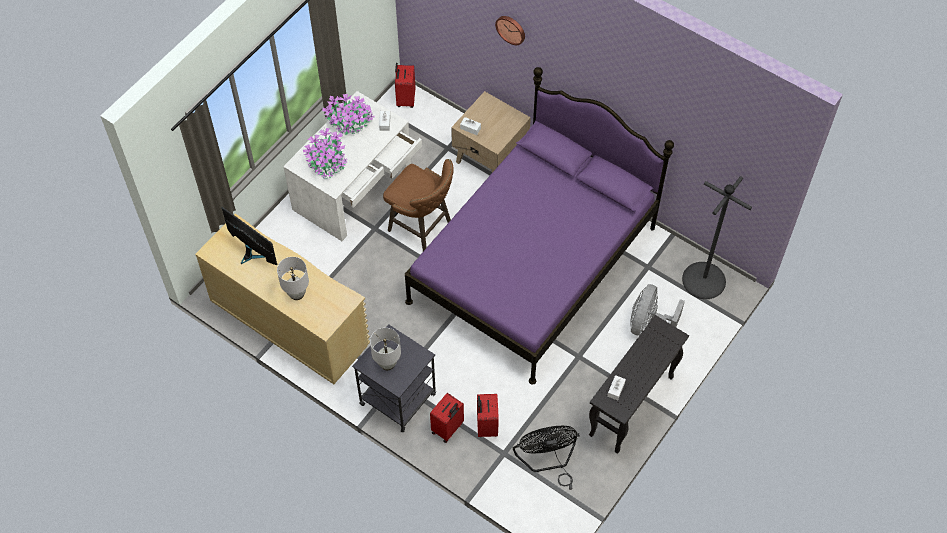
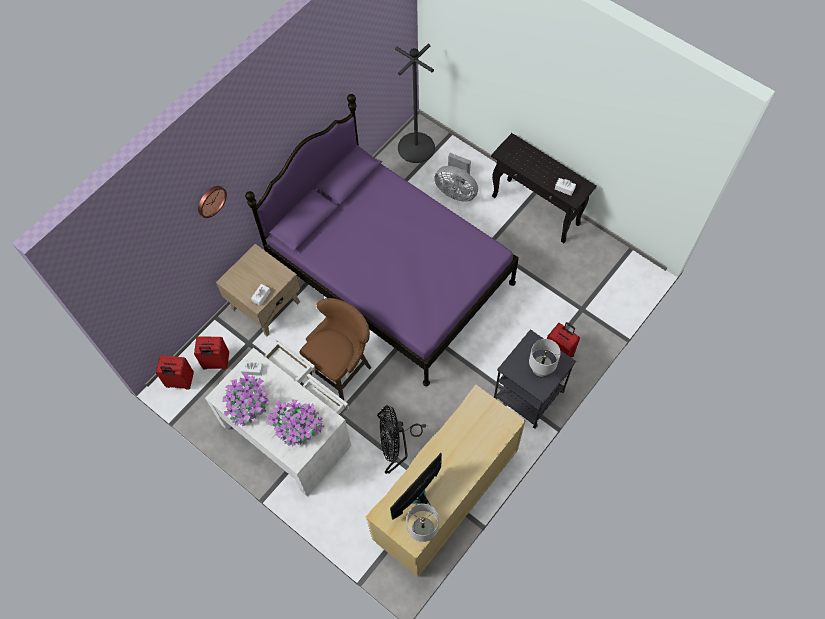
camera: 85 degrees left, 5 degrees up
(297, 293) = (470, 449): white table lamp -> white table lamp (423, 531)
(486, 426) = (556, 322): red suitcase -> red suitcase (216, 363)
(550, 460) = (587, 274): black fan -> black fan (396, 442)

